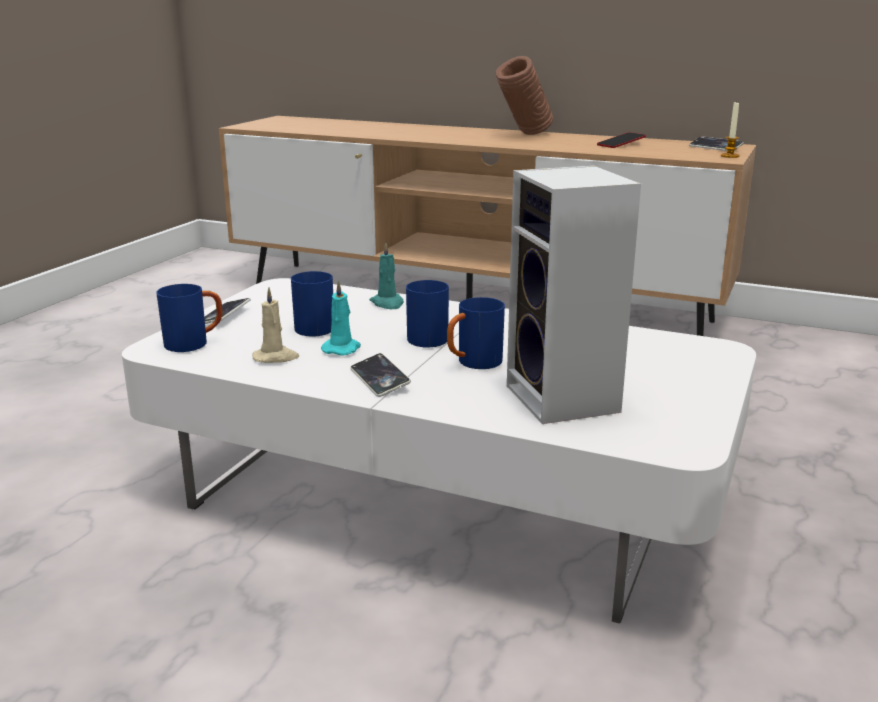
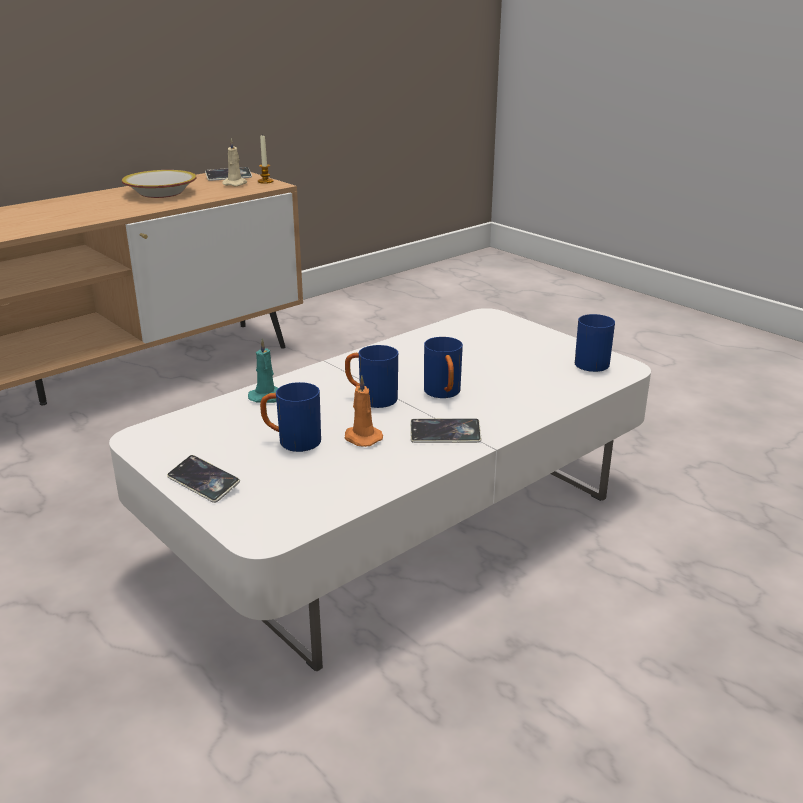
camera: 65 degrees left, 5 degrees up
(194, 343) = (271, 509): blue mug -> blue mug (590, 362)
(276, 357) = (353, 471): beige candle -> beige candle (235, 184)
(342, 349) = (361, 438): turquoise candle -> orange candle
(524, 135) = (50, 207): brown vase -> none
(566, 400) = (533, 380): speaker -> none
(621, 144) = (161, 193): phone -> bowl

